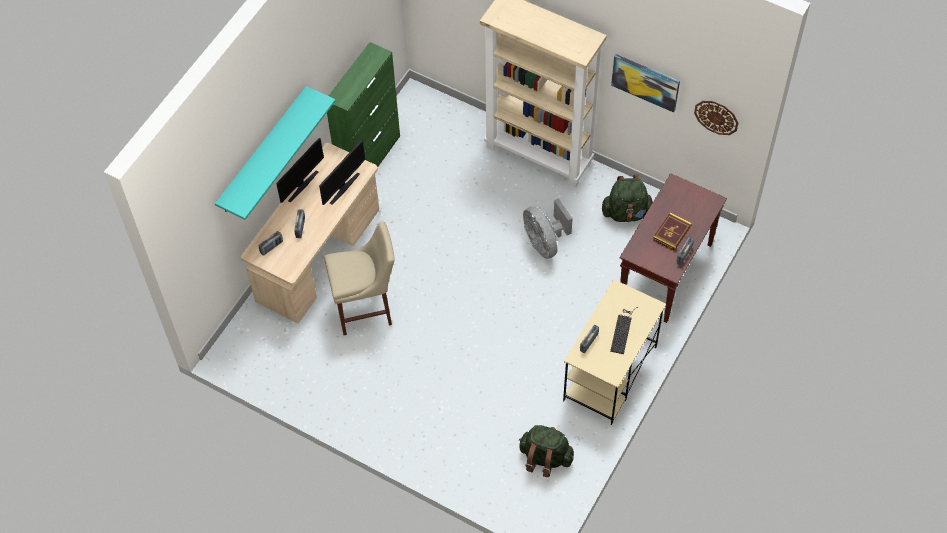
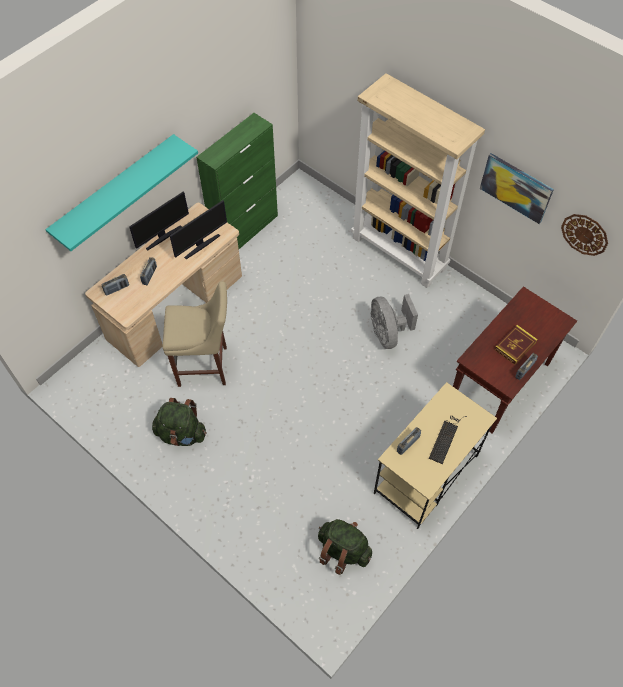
camera: 10 degrees right, 0 degrees up
(626, 212) = (471, 319): green backpack -> green backpack (181, 434)

